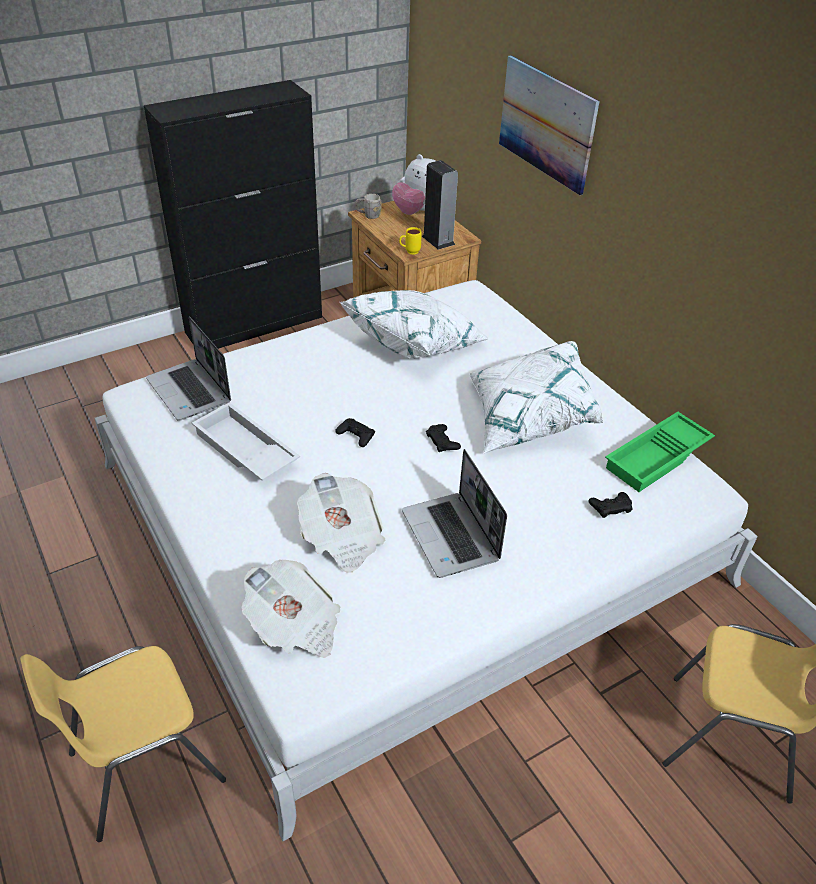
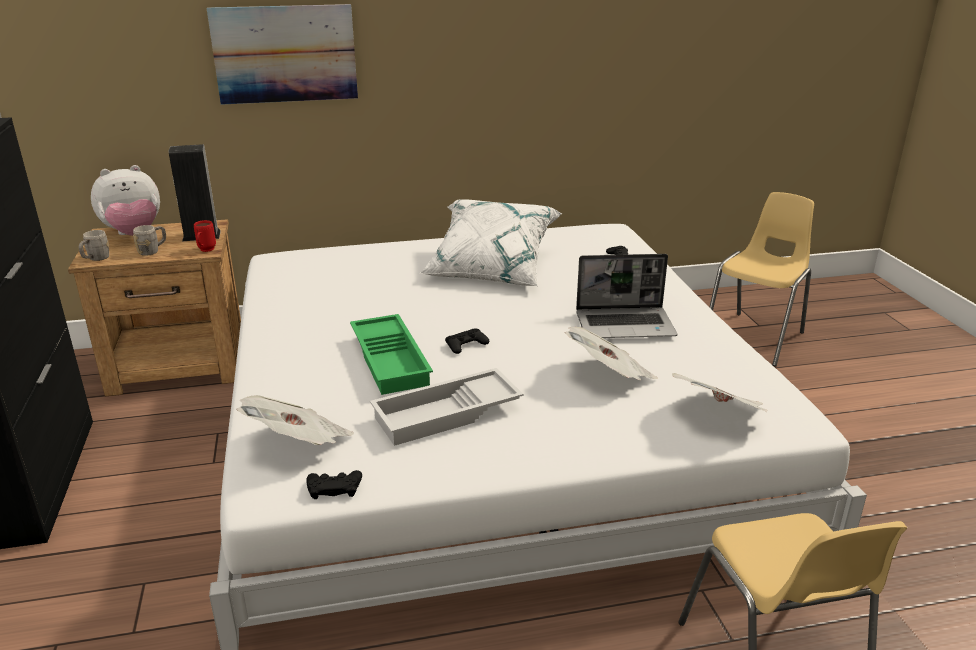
camera: 70 degrees left, 15 degrees down
(190, 391) = (300, 443): laptop -> newspaper
(396, 231) = (153, 251): none -> grey mug
(409, 252) = (205, 251): yellow mug -> red mug
(415, 343) = (335, 296): white pillow -> none
(442, 441) = (501, 306): black game controller -> black game controller (334, 488)
(658, 458) = (572, 233): green tray -> green tray (392, 360)

